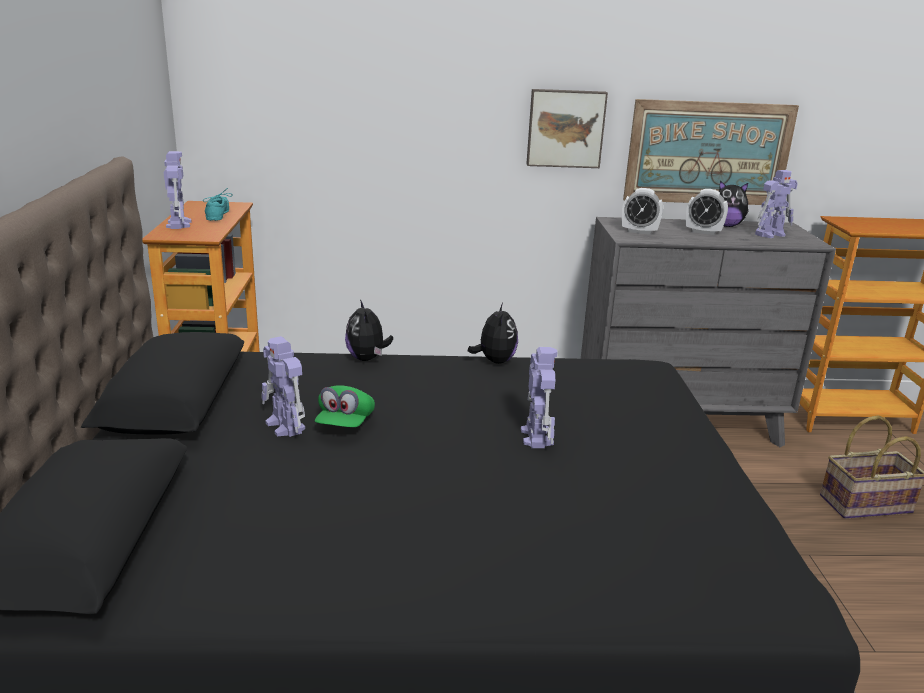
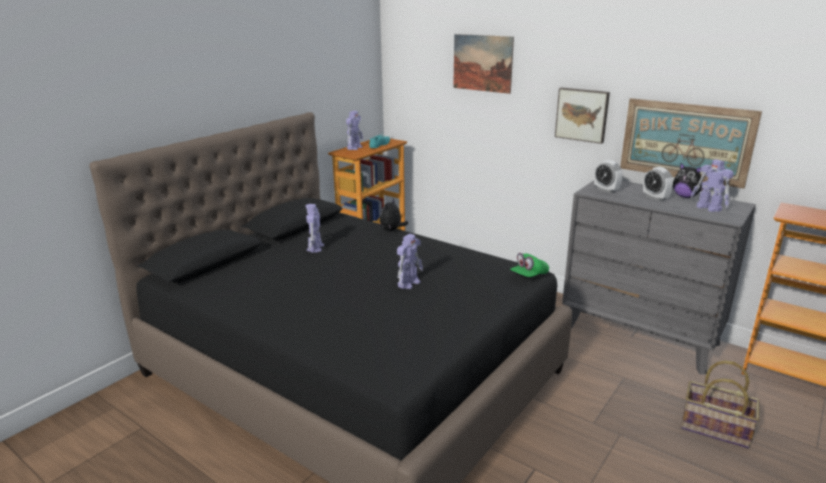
camera: 40 degrees right, 0 degrees up
(345, 424) = (338, 254): green cap -> green cap (529, 275)
(391, 55) = (482, 63): none -> picture
(494, 361) = (450, 246): plush toy -> none
(770, 234) = (709, 208): toy robot -> toy robot turned 45 degrees clockwise

